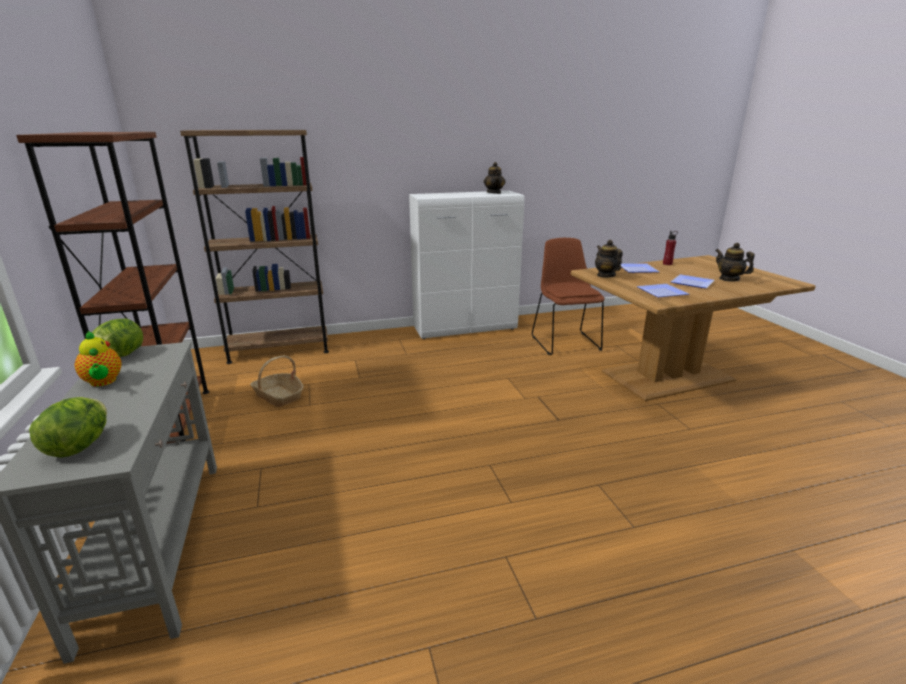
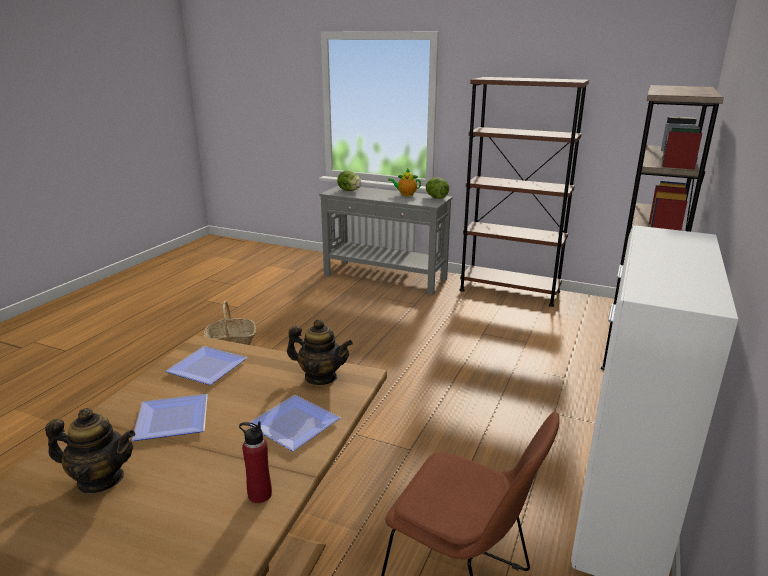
camera: 130 degrees right, 0 degrees up
(279, 396) = (513, 326): basket -> basket (230, 340)
(494, 193) = (682, 287): teapot -> none

